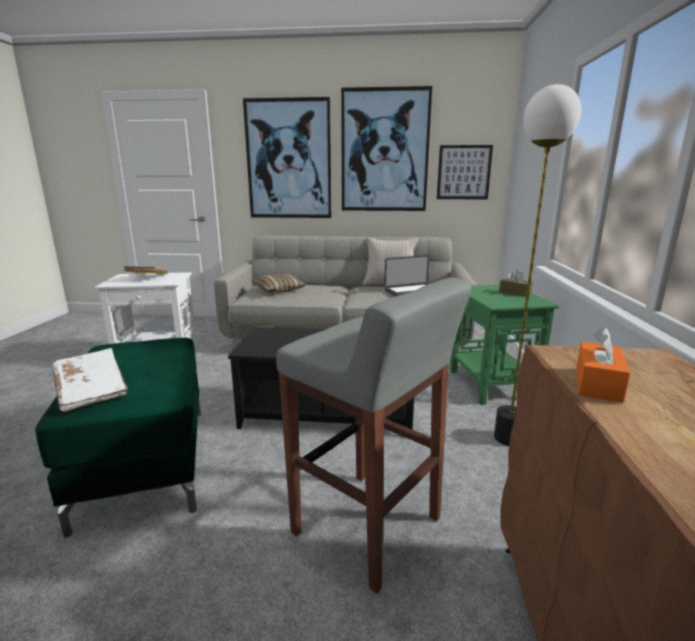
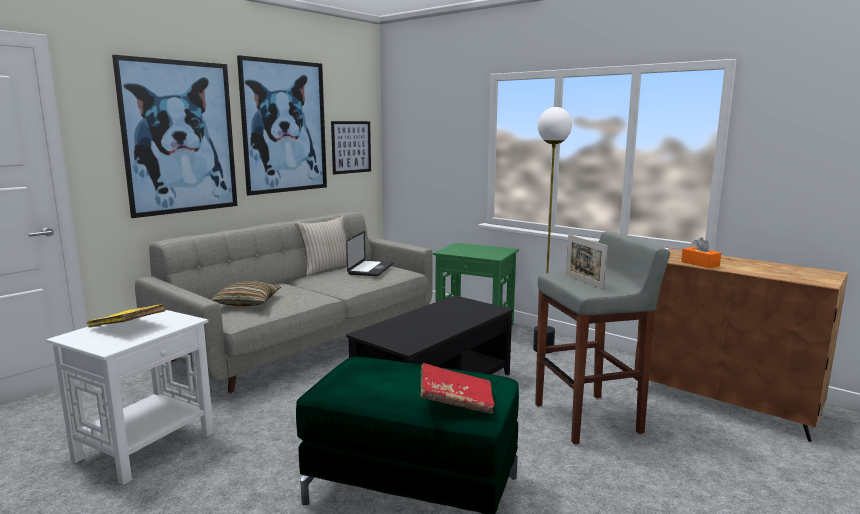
camera: 55 degrees left, 5 degrees down
(91, 390) = (456, 401): white book -> red book
(348, 336) = (584, 282): none -> picture frame
(515, 293) = (478, 247): brown tissue box -> none

